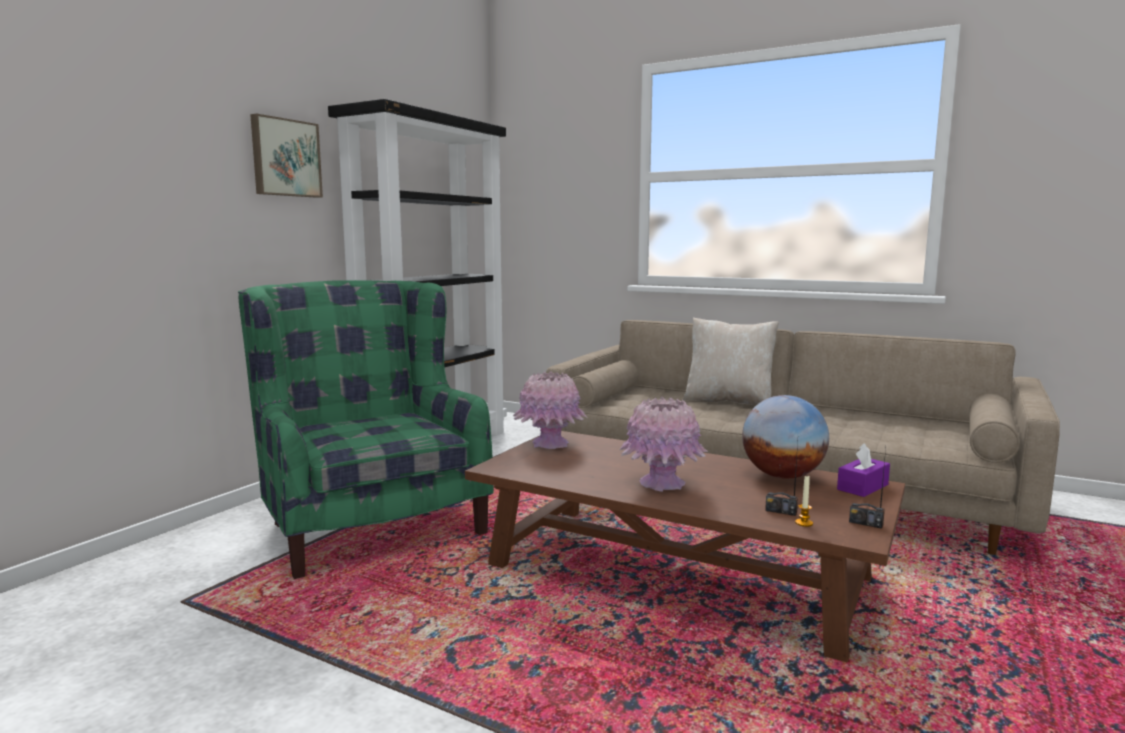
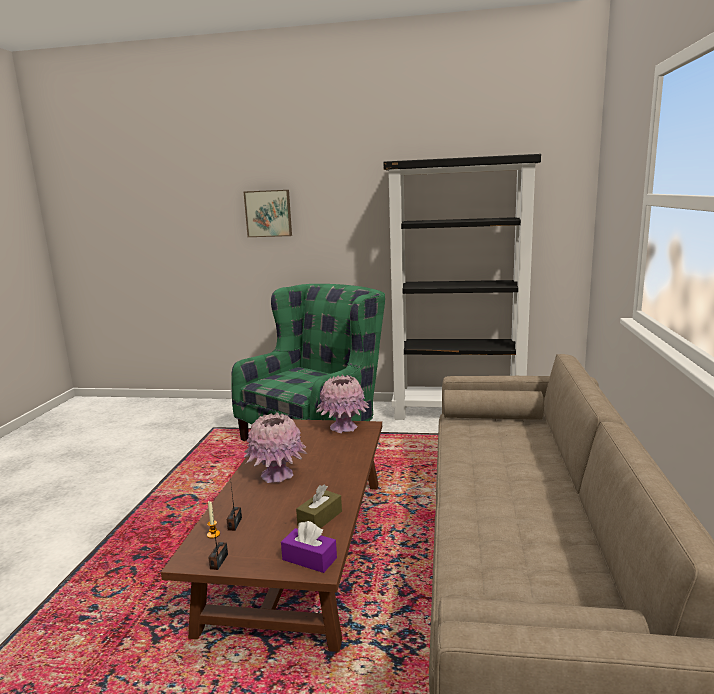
camera: 70 degrees right, 5 degrees up
(285, 158) = (356, 203): picture -> picture (268, 213)
(728, 401) = (549, 467): beige pillow -> none
(782, 476) = (320, 518): globe -> brown tissue box

